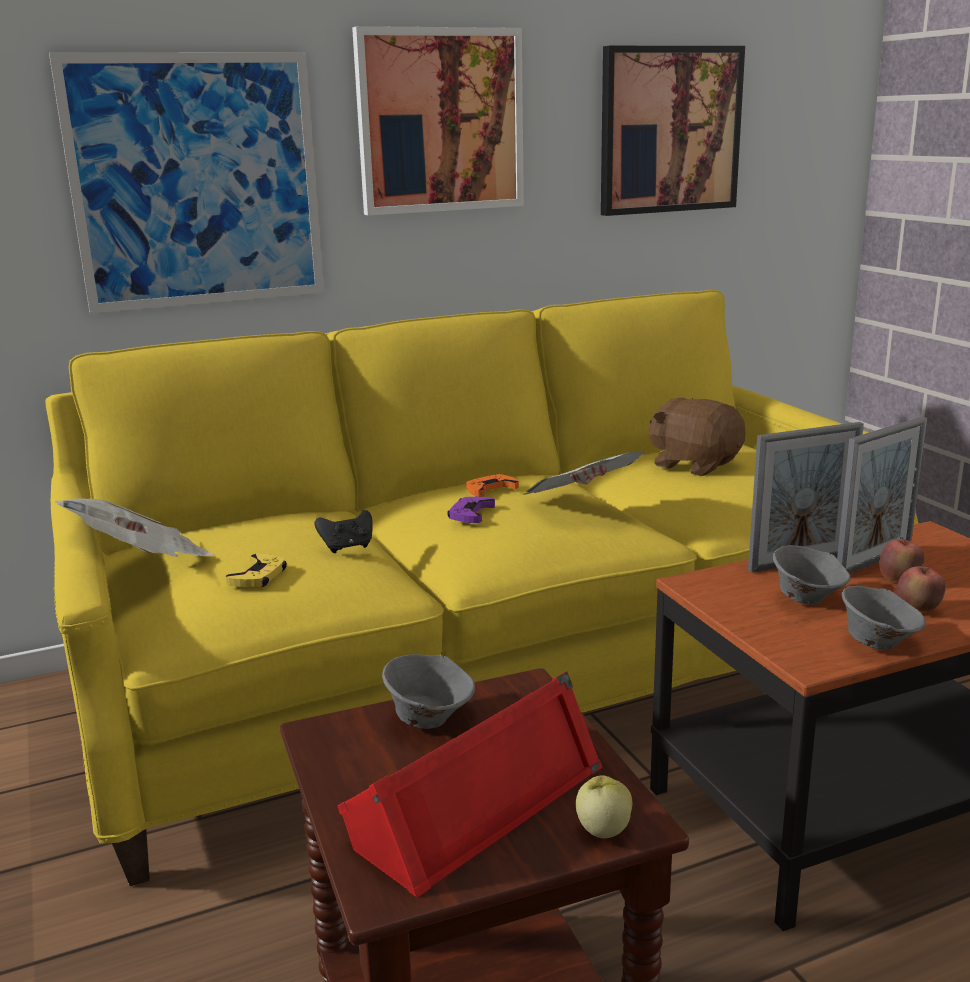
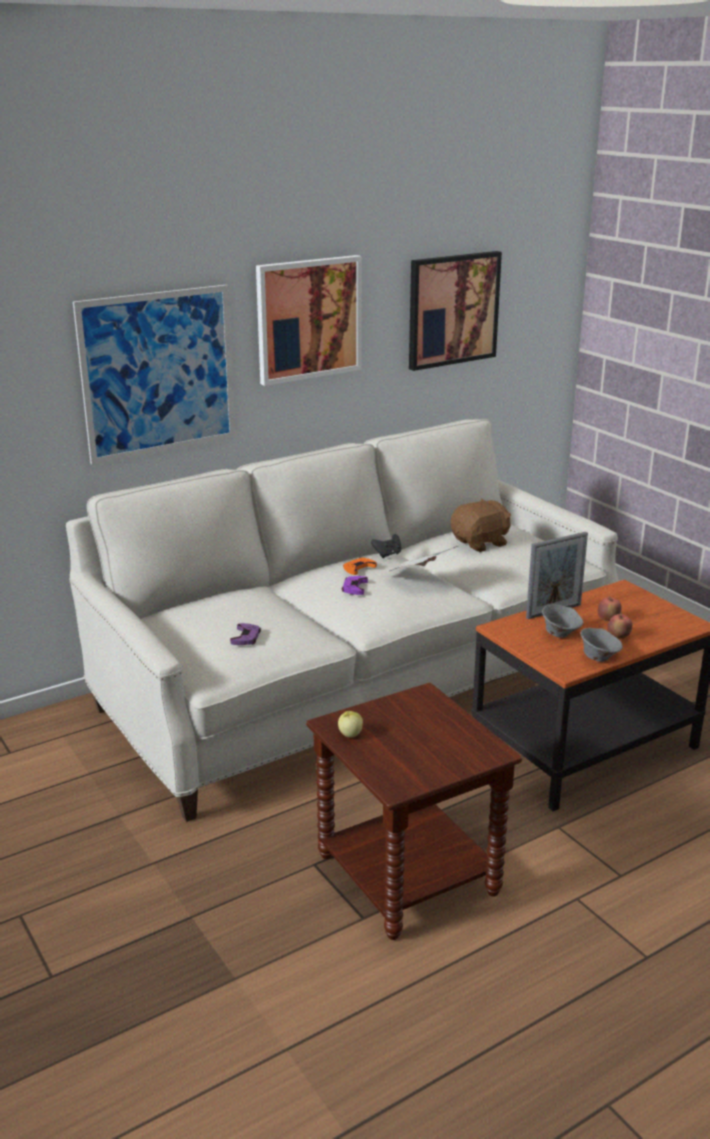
camera: 10 degrees left, 5 degrees up
(143, 562) = (167, 632): newspaper -> none
(258, 576) = (246, 637): yellow game controller -> purple game controller
(347, 547) = (288, 615): black game controller -> black game controller (387, 554)
(429, 718) = (382, 712): grey bowl -> none
(474, 801) = (420, 749): red speaker -> none
(491, 672) = (355, 683): yellow sofa -> white sofa
(603, 830) = (483, 756): apple -> apple (350, 734)
(694, 464) = (481, 543): brown plush toy -> brown plush toy turned 120 degrees clockwise
(874, 561) = (594, 608): picture frame -> none

